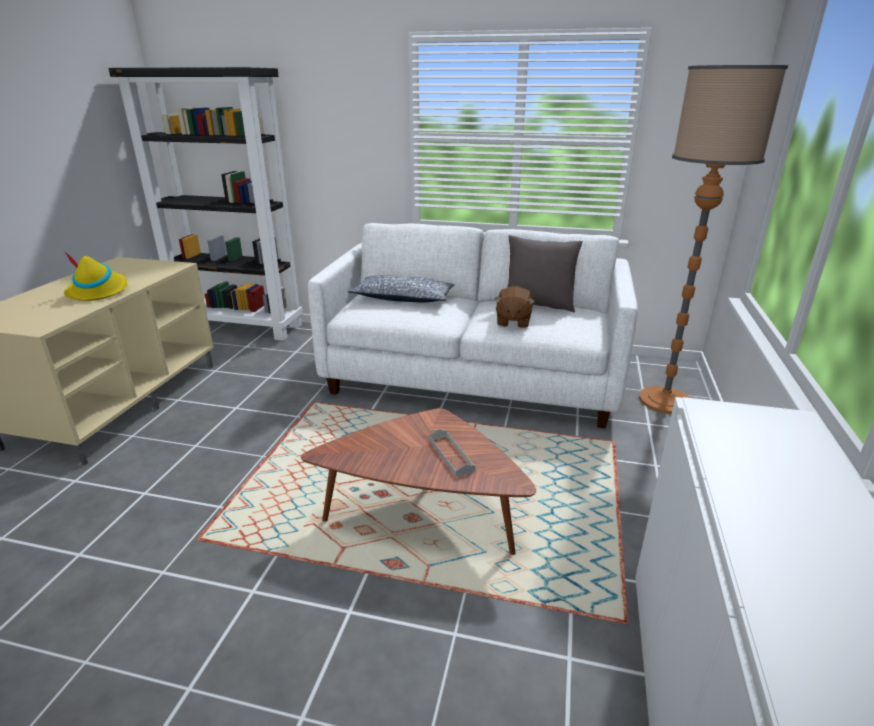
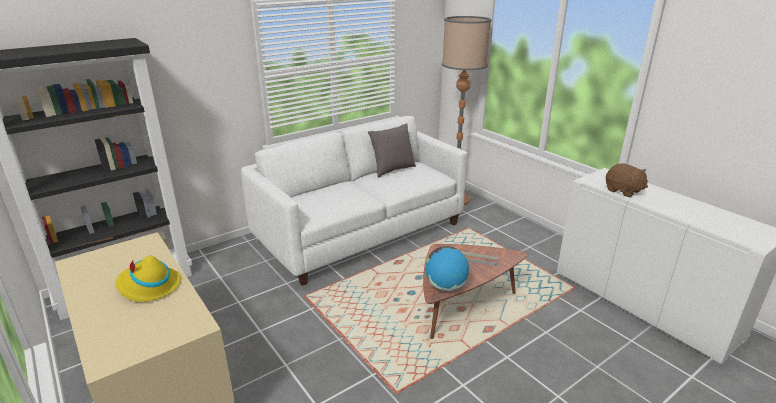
camera: 50 degrees left, 0 degrees up
(351, 455) = (445, 286): none -> globe
(403, 299) = (319, 196): pillow -> none
(512, 321) = (400, 183): brown plush toy -> brown plush toy (623, 191)

